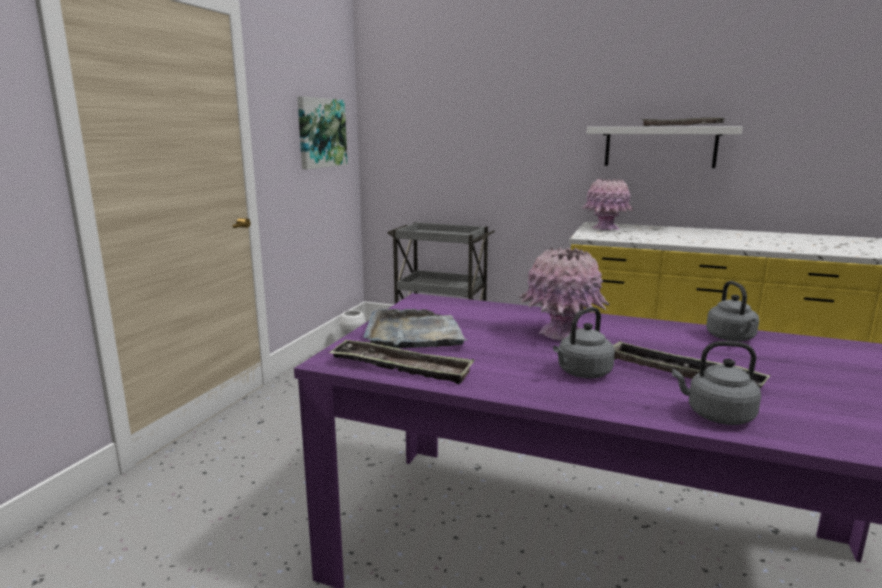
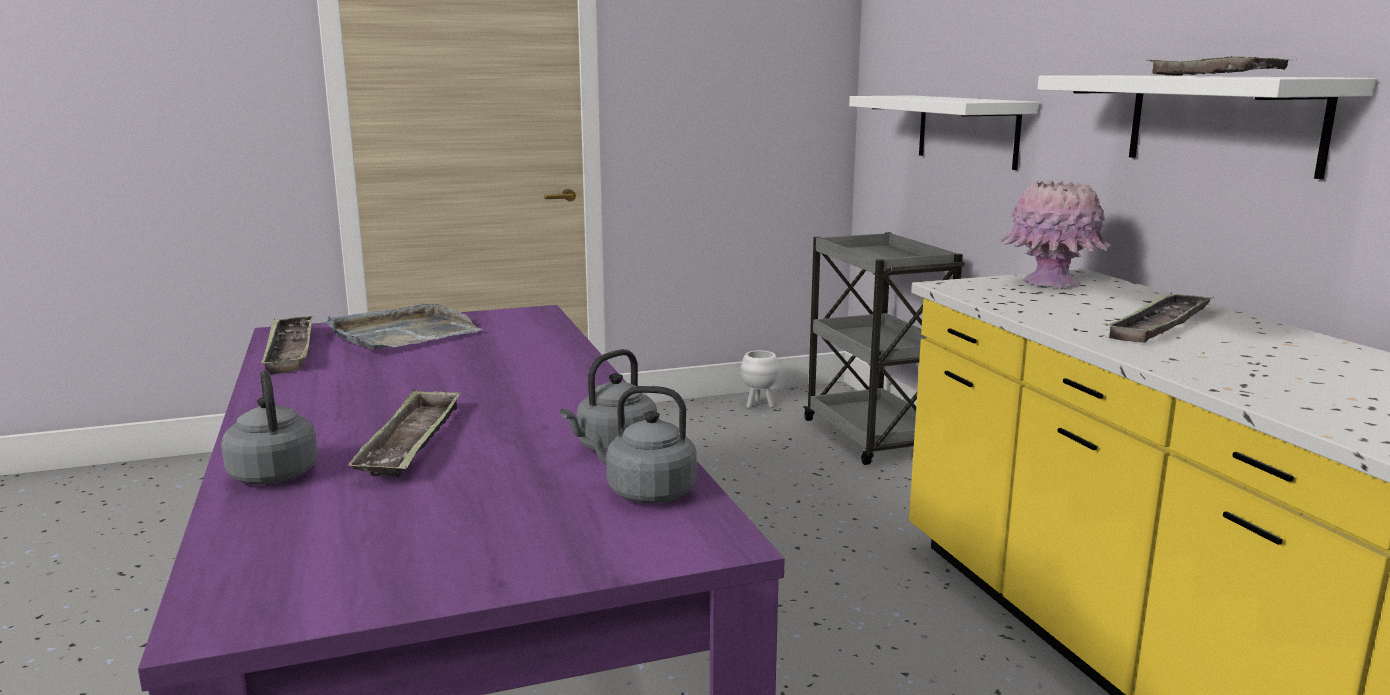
camera: 50 degrees right, 0 degrees up
(321, 133) = (755, 82): picture -> none
(476, 158) = (967, 130): none -> white shelf
(561, 333) = (494, 376): pink vase -> none
(582, 373) = (354, 405): grey kettle -> grey kettle (646, 492)
(695, 236) = (1159, 325): none -> tray

